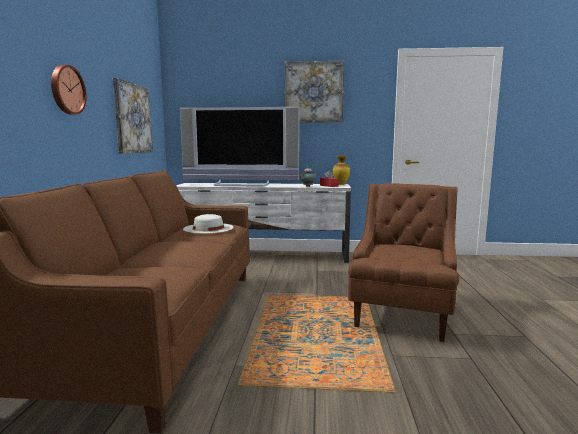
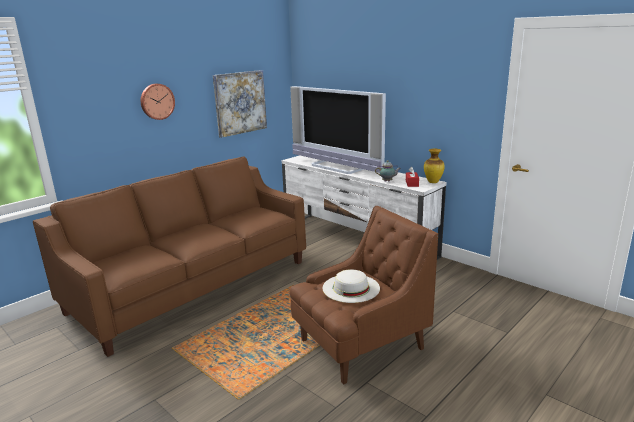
camera: 40 degrees right, 10 degrees up
(208, 228) = (250, 217): white hat -> white hat (351, 288)
(313, 92) = (415, 71): picture -> none

